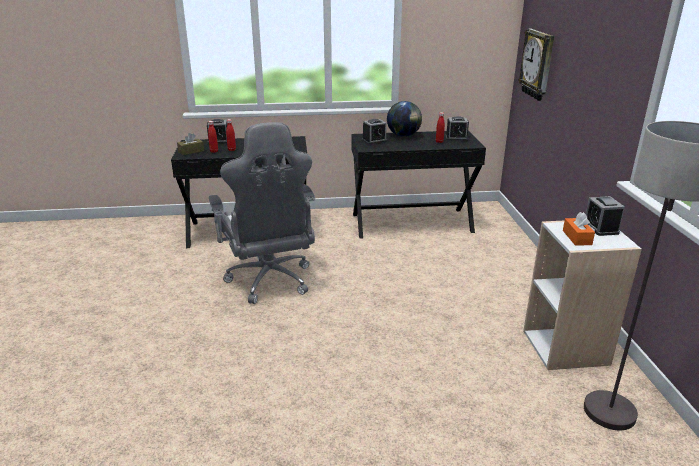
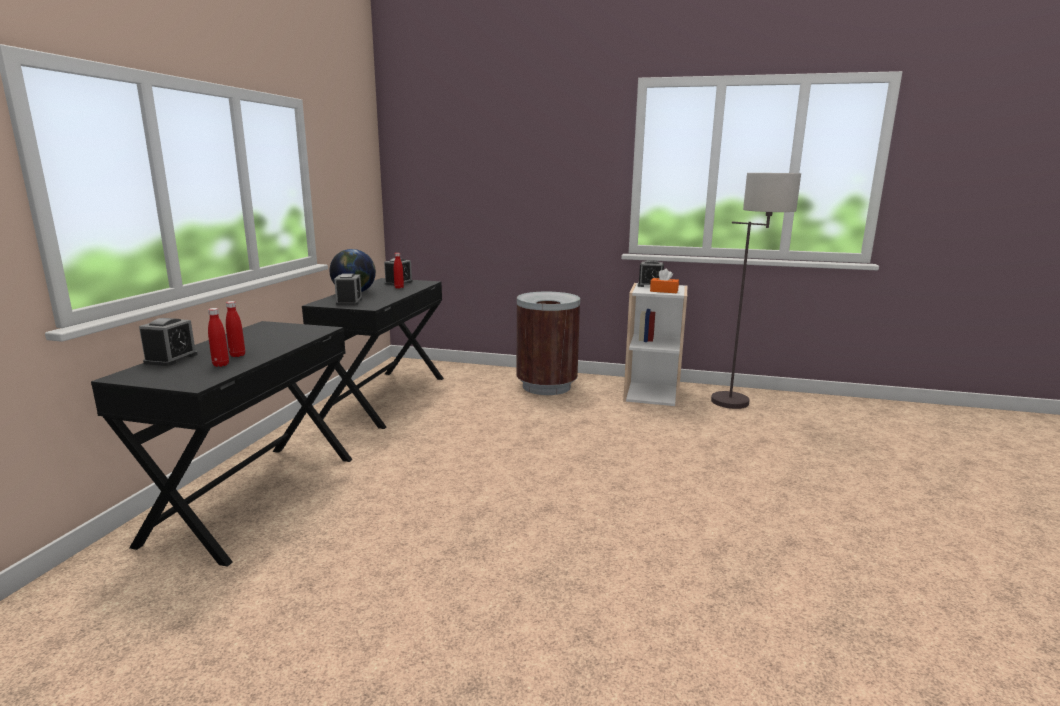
camera: 70 degrees left, 10 degrees down
(191, 151) = (184, 377): brown tissue box -> none
(268, 277) = (417, 501): grey office chair -> none
(513, 282) = (546, 386): none -> brown trash can
(538, 64) = (438, 194): wall clock -> none

